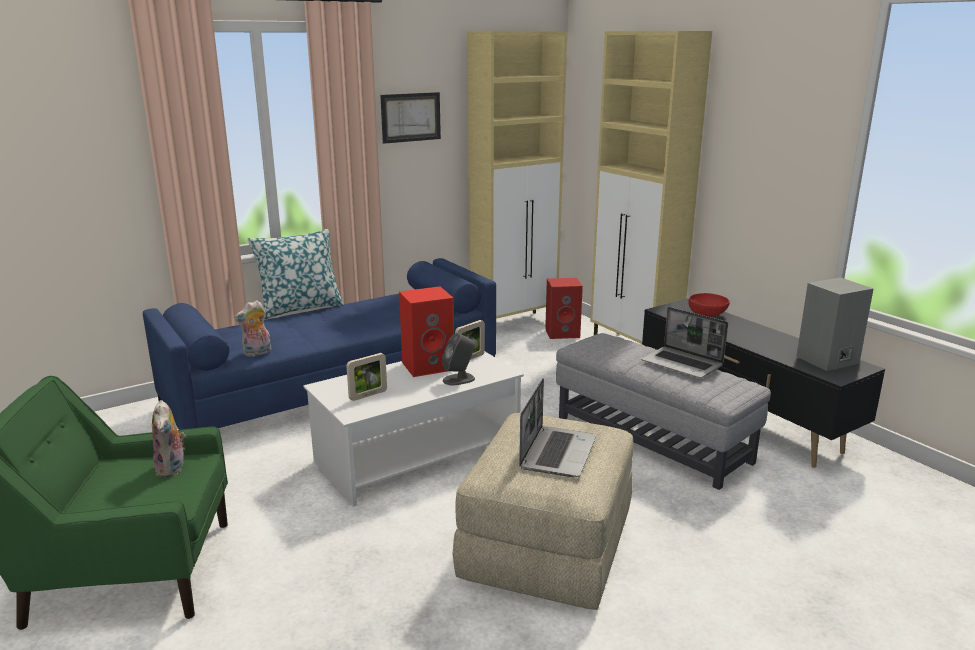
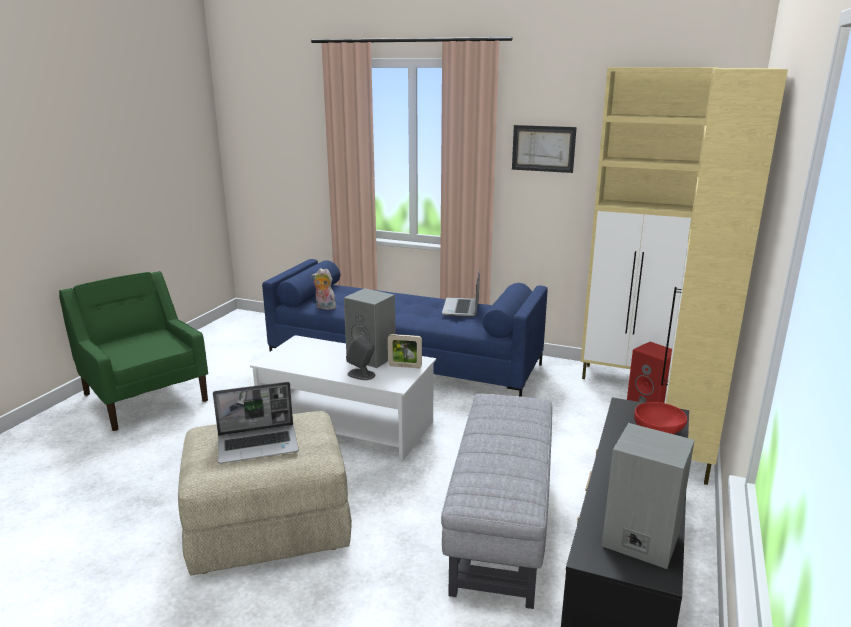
camera: 55 degrees right, 0 degrees up
(173, 468) = (165, 346): plush toy -> none
(300, 308) = (413, 291): pillow -> none
(368, 395) = (300, 356): picture frame -> none
(429, 365) = (372, 357): red speaker -> grey speaker
(683, 364) = (515, 455): laptop -> laptop (461, 308)

